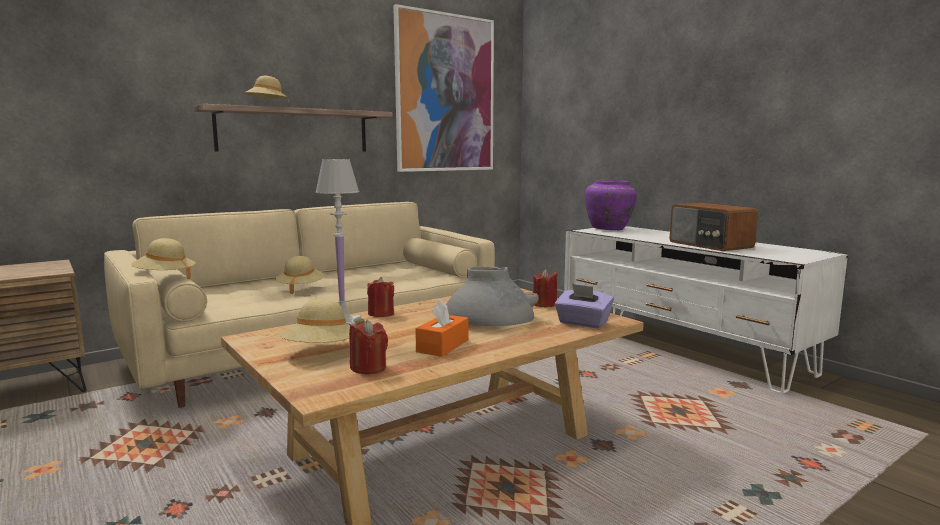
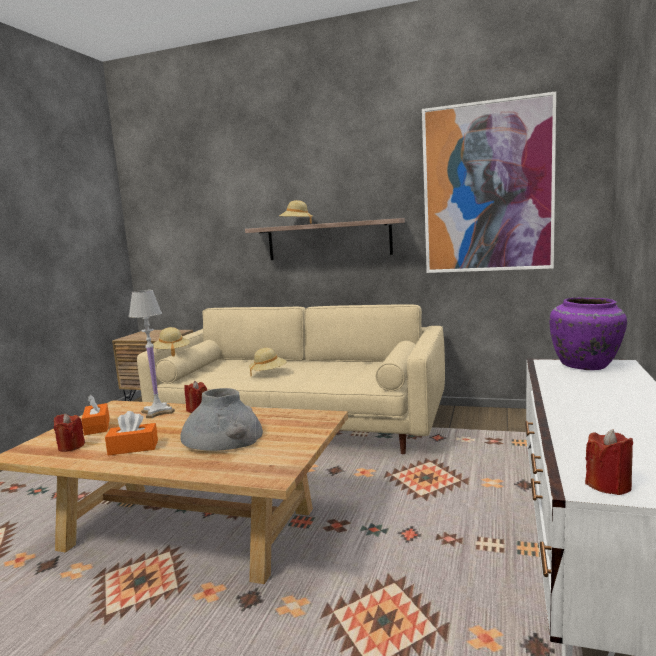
camera: 55 degrees right, 0 degrees up
(321, 351) = (97, 426): beige hat -> orange tissue box
(544, 304) = (293, 439): red candle -> red candle (608, 485)
(582, 323) = (247, 469): purple tissue box -> none
(709, 245) = (594, 423): radio -> none

